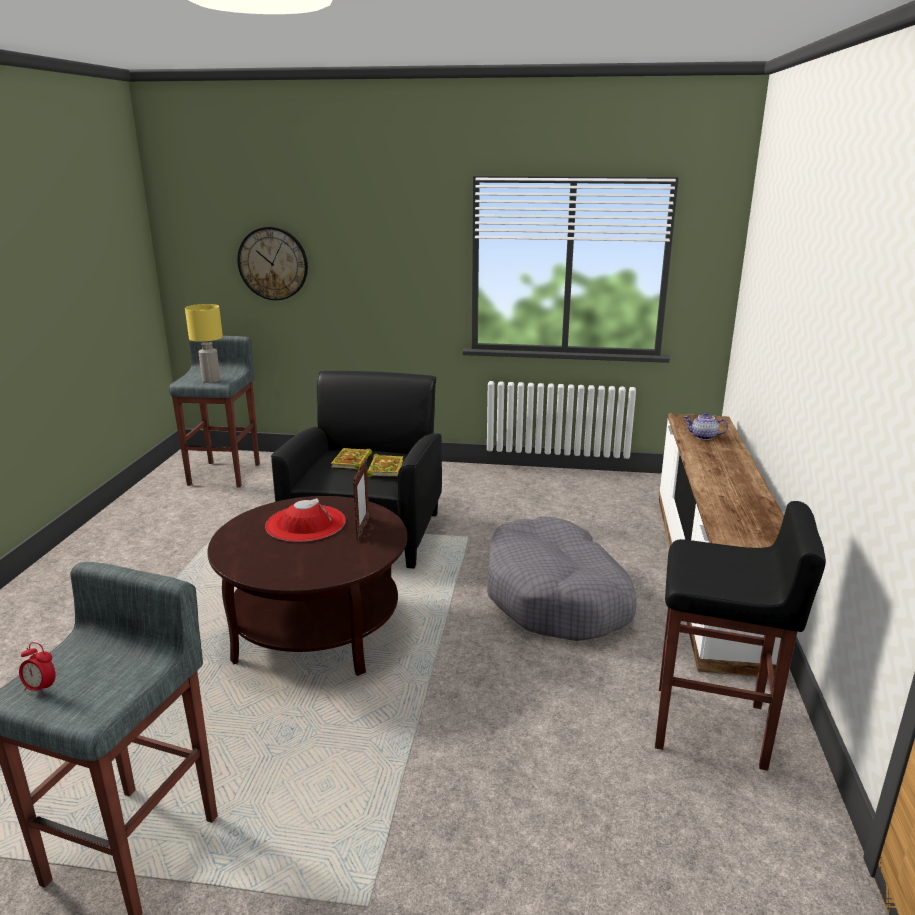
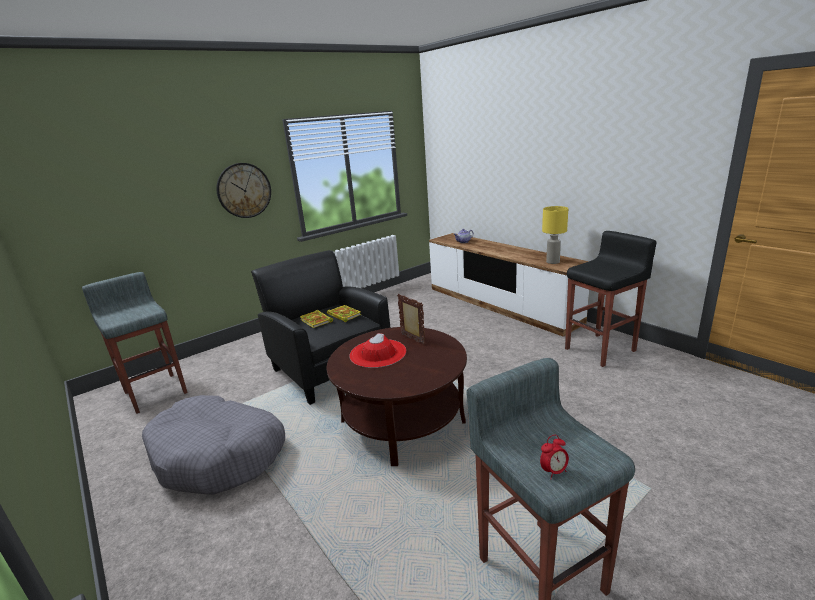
camera: 45 degrees left, 0 degrees up
(211, 380) = (138, 313): yellow table lamp -> yellow table lamp (553, 262)
(273, 263) = (137, 207): wall clock -> wall clock (244, 190)
(557, 597) = (471, 342): grey dog bed -> grey dog bed (219, 455)

